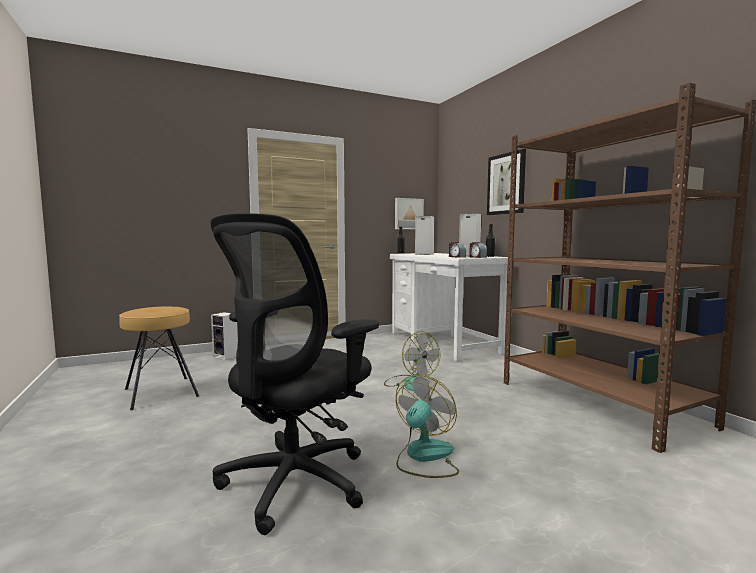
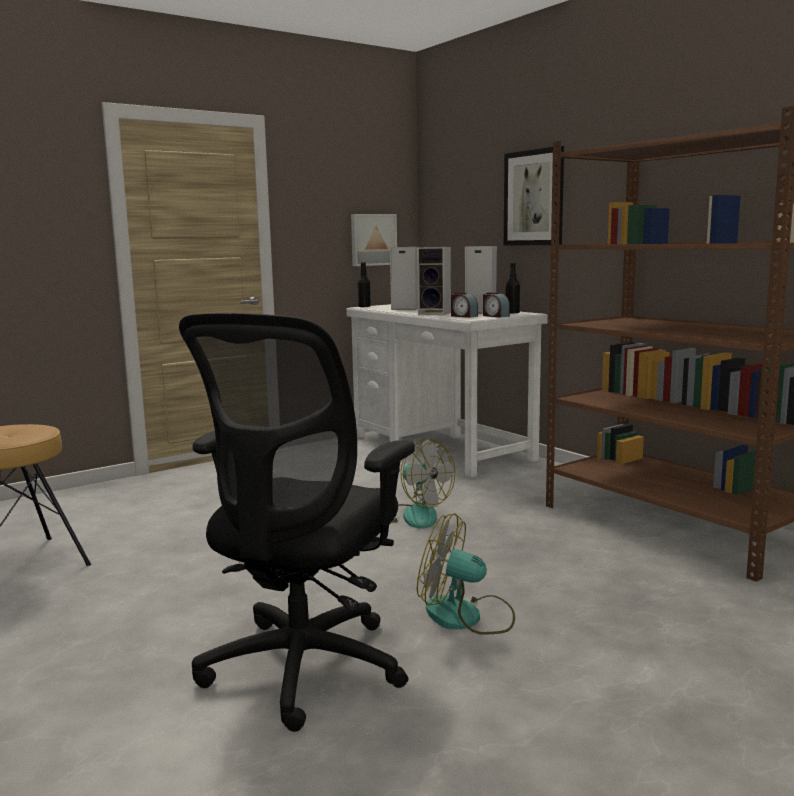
camera: 10 degrees left, 5 degrees up
(226, 357) = (96, 497): speaker -> speaker (436, 313)
(424, 457) = (466, 617): fan -> fan turned 90 degrees counterclockwise

